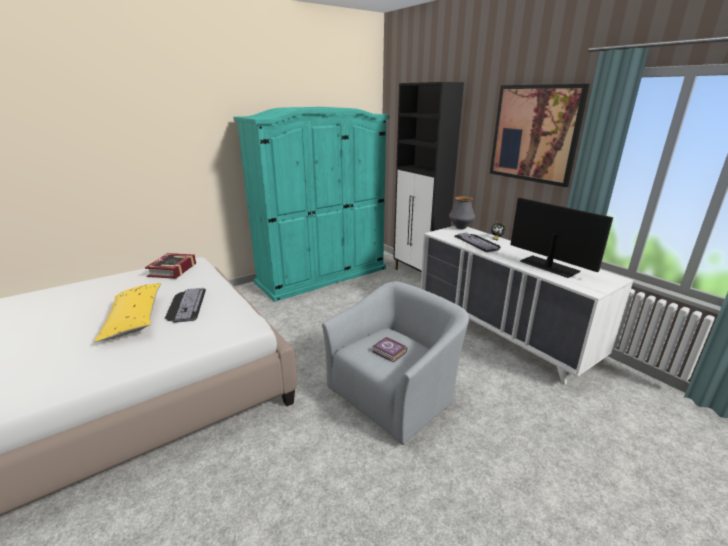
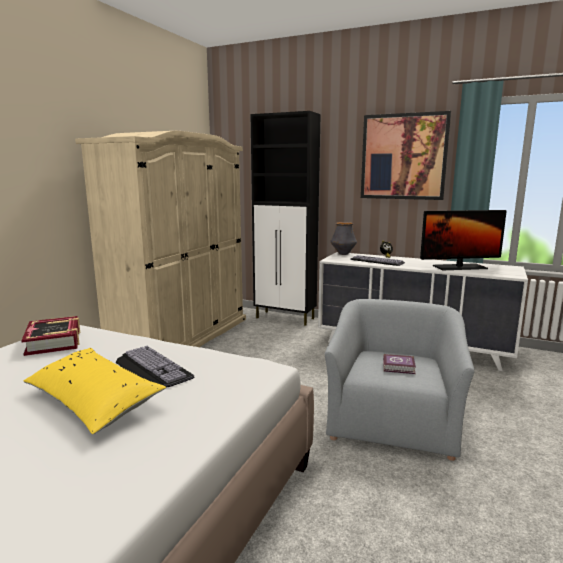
camera: 30 degrees left, 10 degrees down
(322, 275) = (182, 338): turquoise wardrobe -> beige wardrobe
(549, 266) = (459, 267): monitor -> monitor turned 150 degrees clockwise

